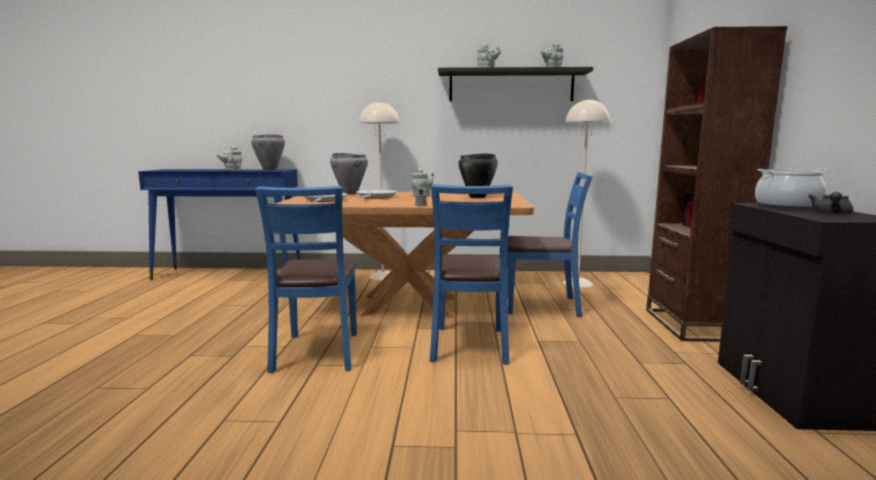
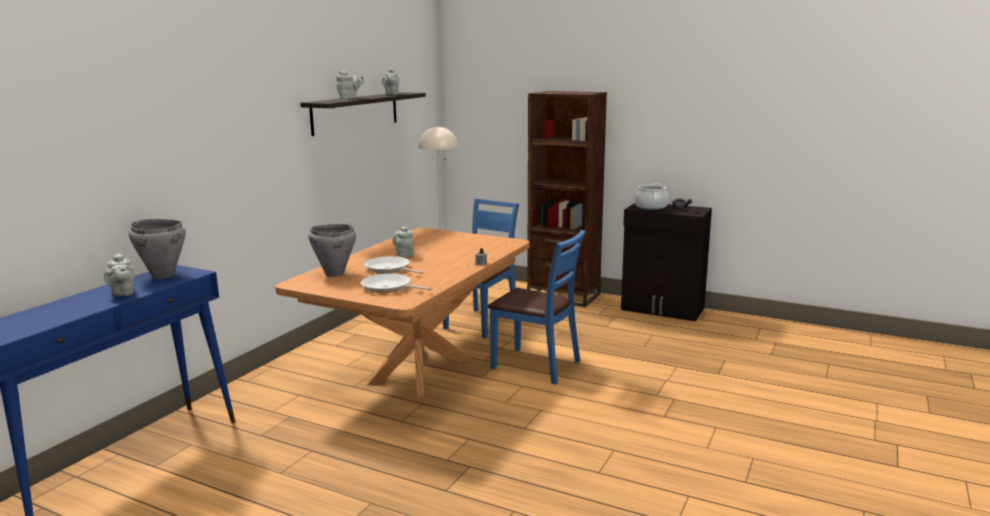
camera: 65 degrees left, 5 degrees up
(317, 352) = (498, 425): blue chair -> none
(383, 276) = (300, 366): beige floor lamp -> none
(477, 197) = (444, 242): black cooking pot -> none

